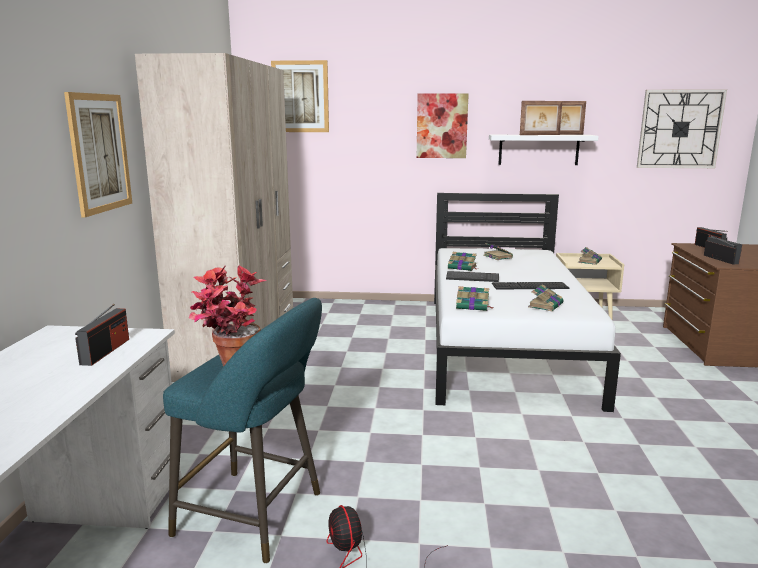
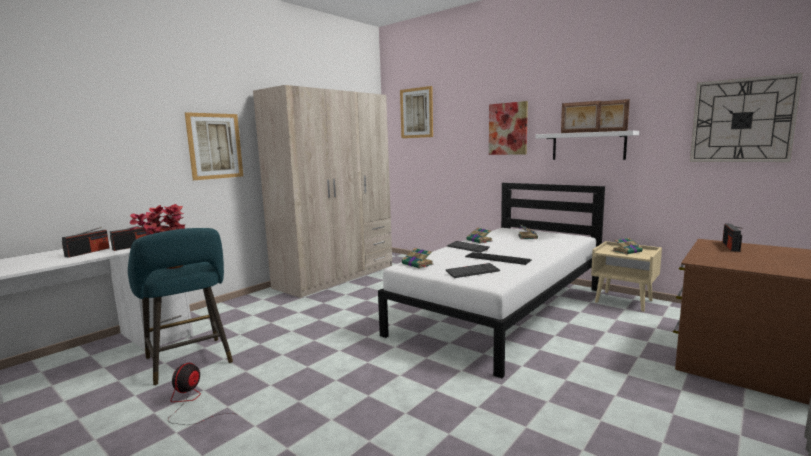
camera: 35 degrees right, 5 degrees down
(546, 305) = (472, 272): book -> keyboard
(720, 259) = (710, 256): radio -> radio (88, 252)

